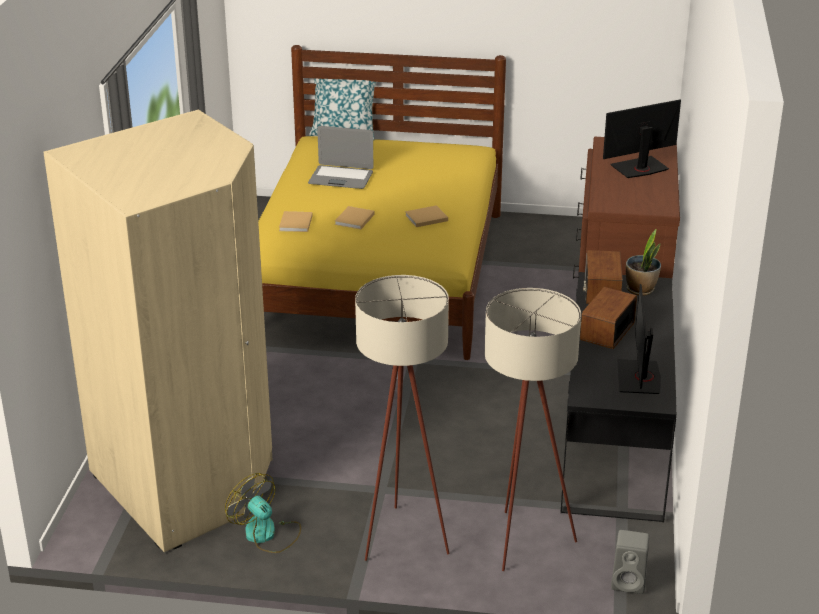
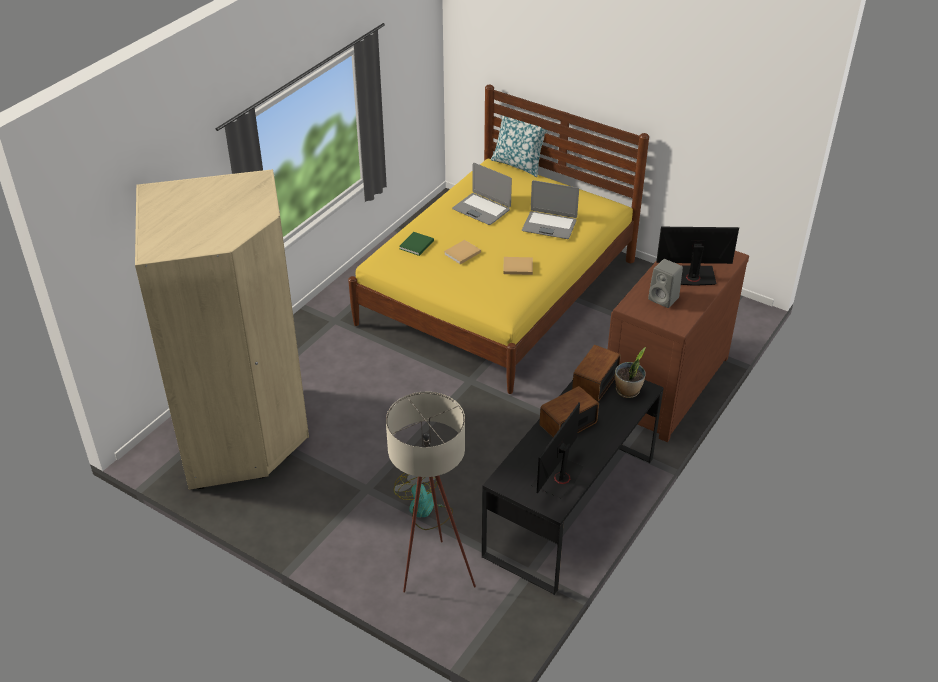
camera: 25 degrees right, 10 degrees up
(266, 534) = (264, 499): fan -> fan (425, 511)
(295, 224) = (416, 245): beige book -> green book
(402, 533) = (356, 532): beige floor lamp -> none
(427, 176) = (549, 225): none -> laptop
(630, 582) = (489, 638): grey speaker -> grey speaker (664, 299)

